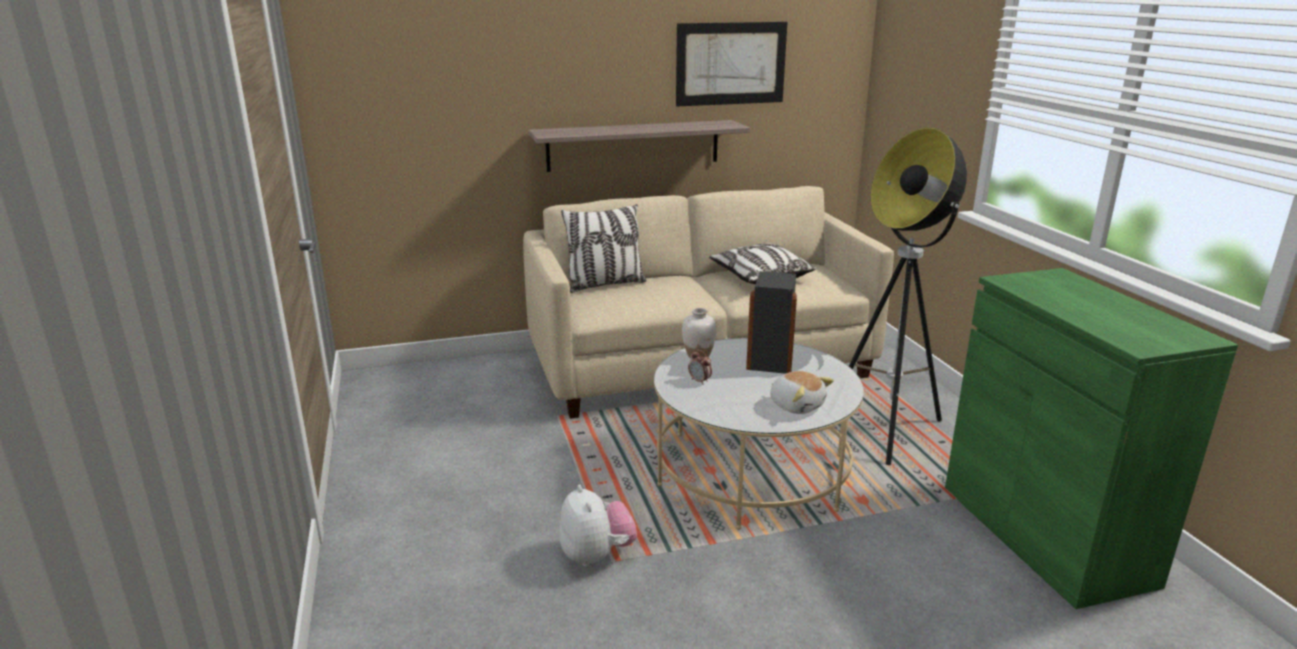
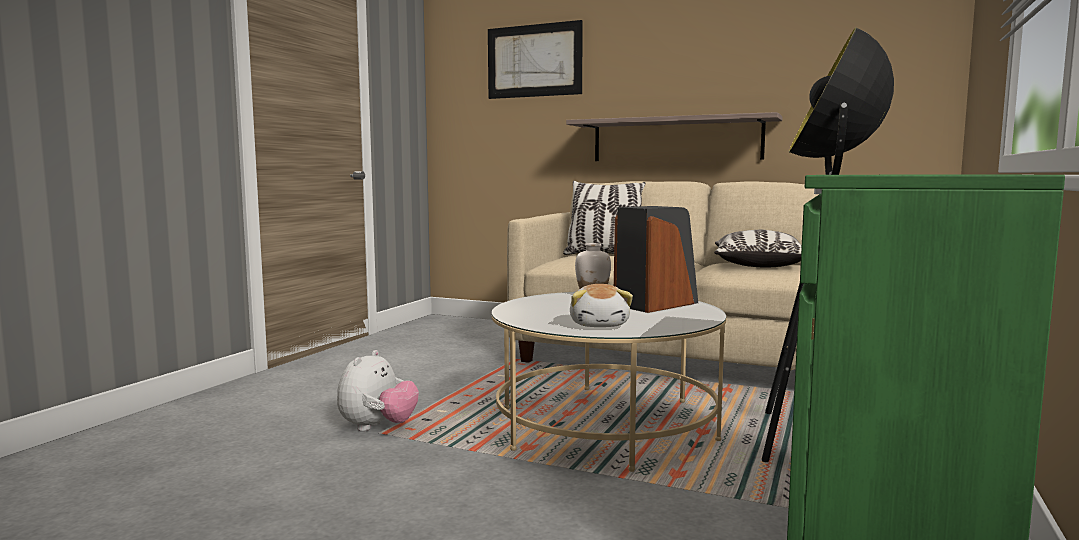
camera: 40 degrees right, 15 degrees down
(699, 381) = (553, 303): alarm clock -> none
(731, 64) = (781, 58): picture -> picture (534, 61)

